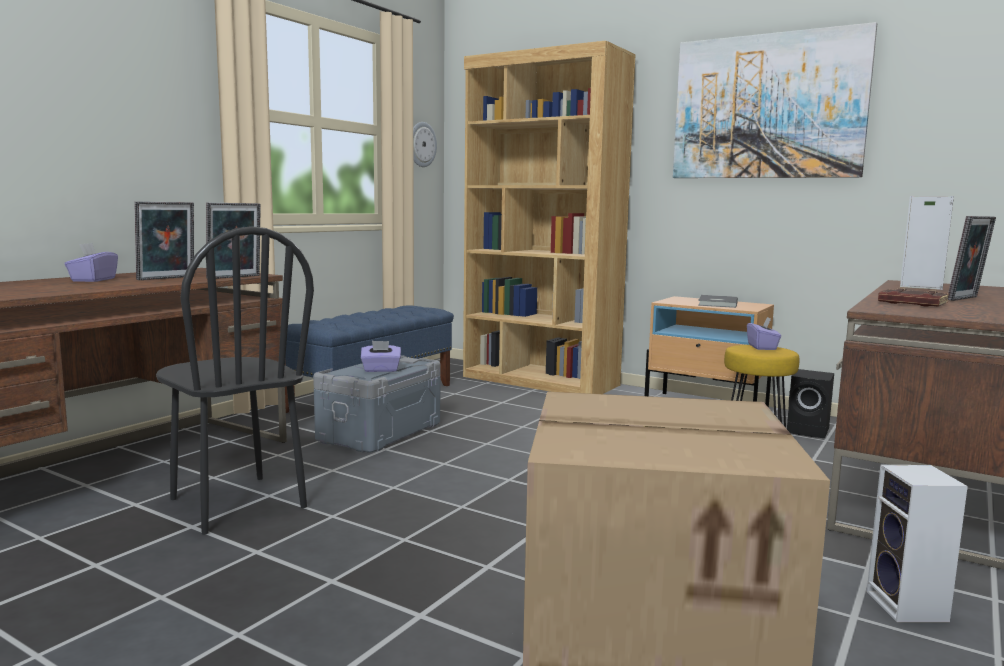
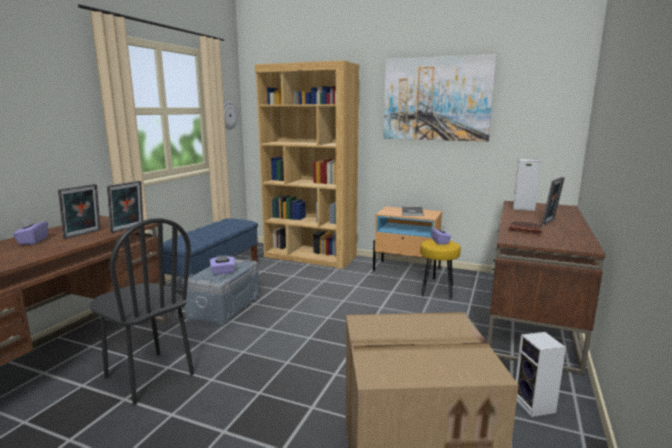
camera: 10 degrees left, 5 degrees up
(809, 431) = (464, 283): black speaker -> none

